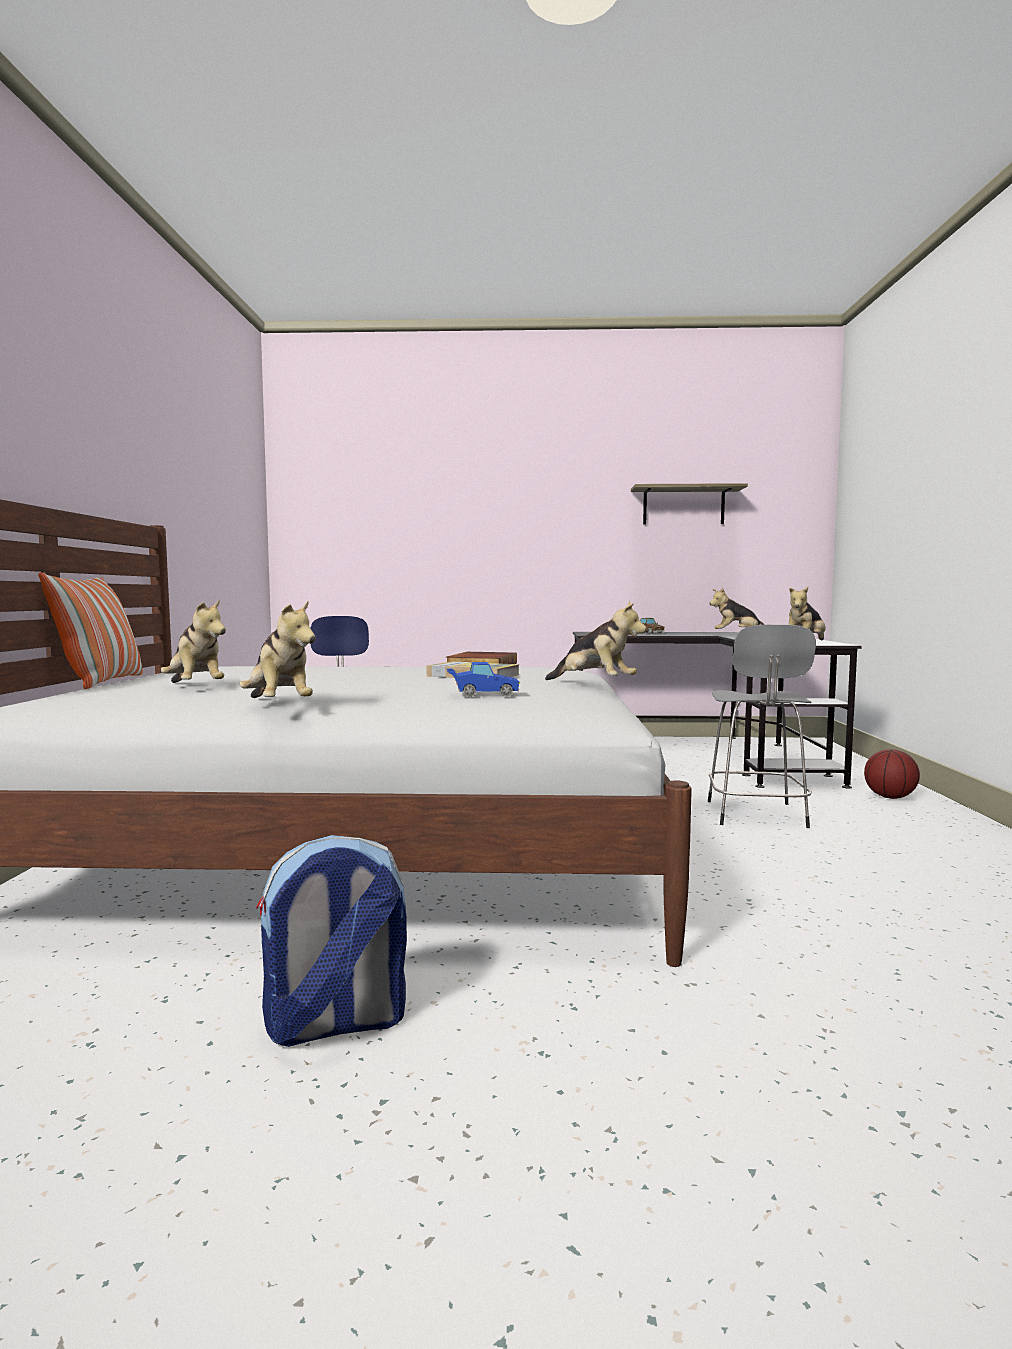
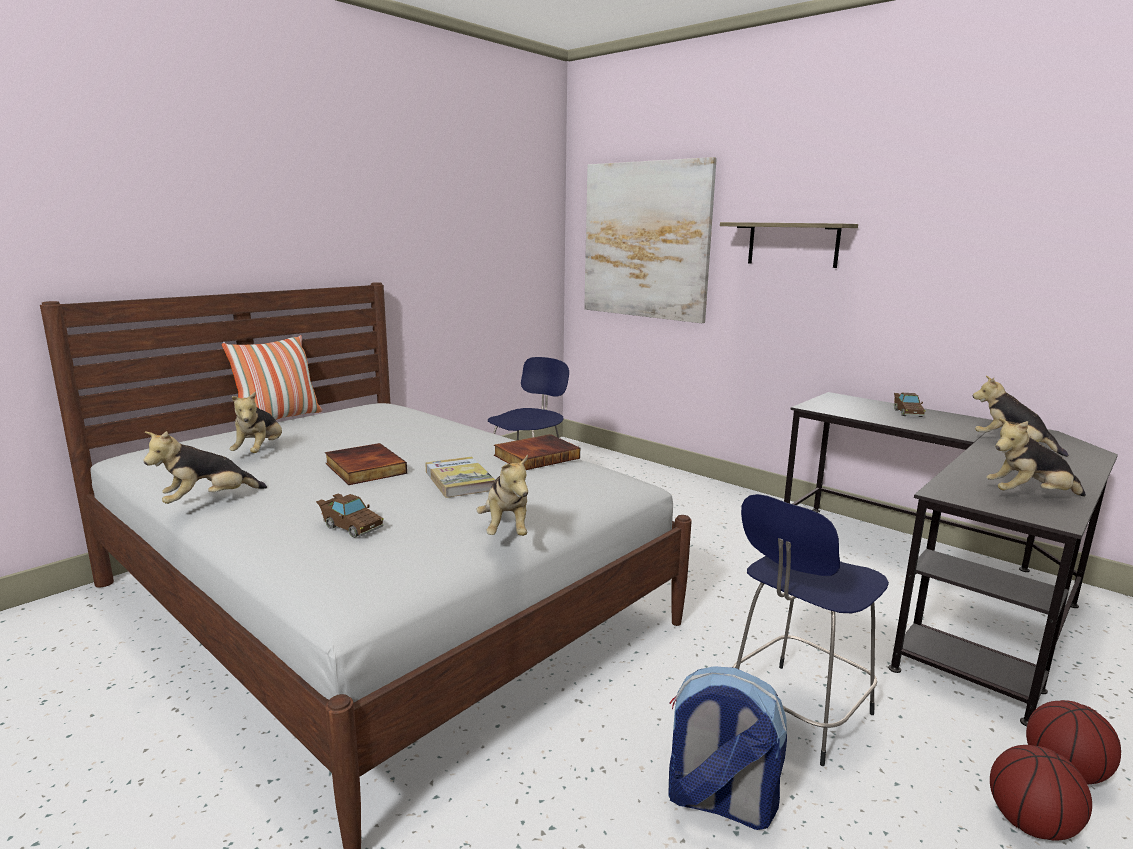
camera: 40 degrees right, 10 degrees up
(278, 705) = (208, 501): plush toy -> plush toy turned 45 degrees clockwise
(335, 1024) = (122, 762): backpack -> backpack (718, 802)
(362, 680) = (363, 468): none -> book
(374, 512) = (645, 240): none -> picture
(482, 694) = (350, 526): blue toy car -> brown toy car
(683, 506) = (1002, 245): shelf -> shelf (792, 244)
(756, 815) = (796, 713): grey stool -> blue stool
(914, 816) = (1031, 825): none -> basketball

